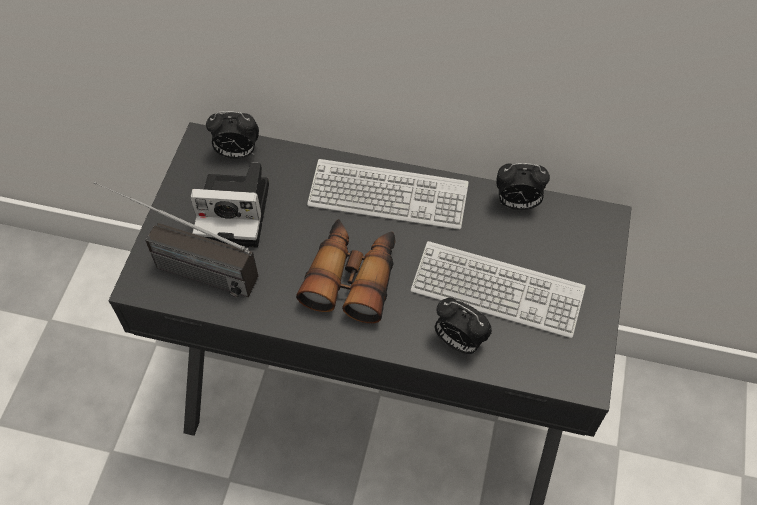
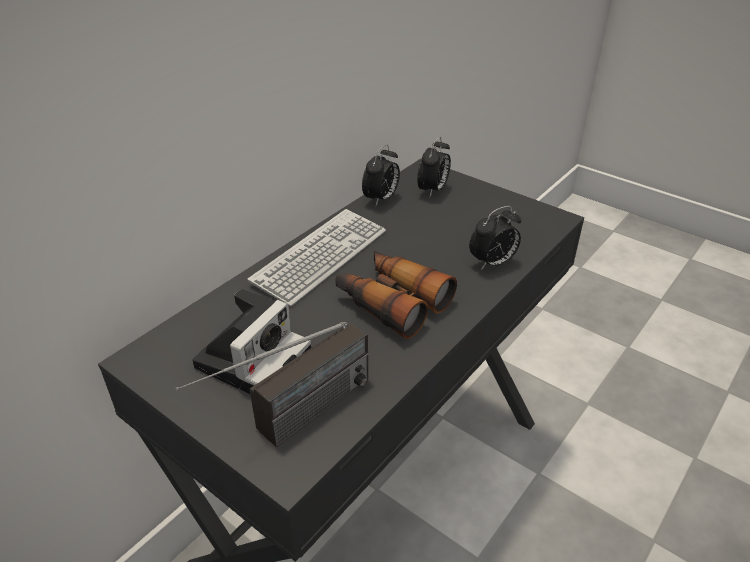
camera: 65 degrees left, 20 degrees down
(237, 153) = (179, 337): alarm clock -> alarm clock (433, 190)
(497, 290) = (456, 231): keyboard -> none

